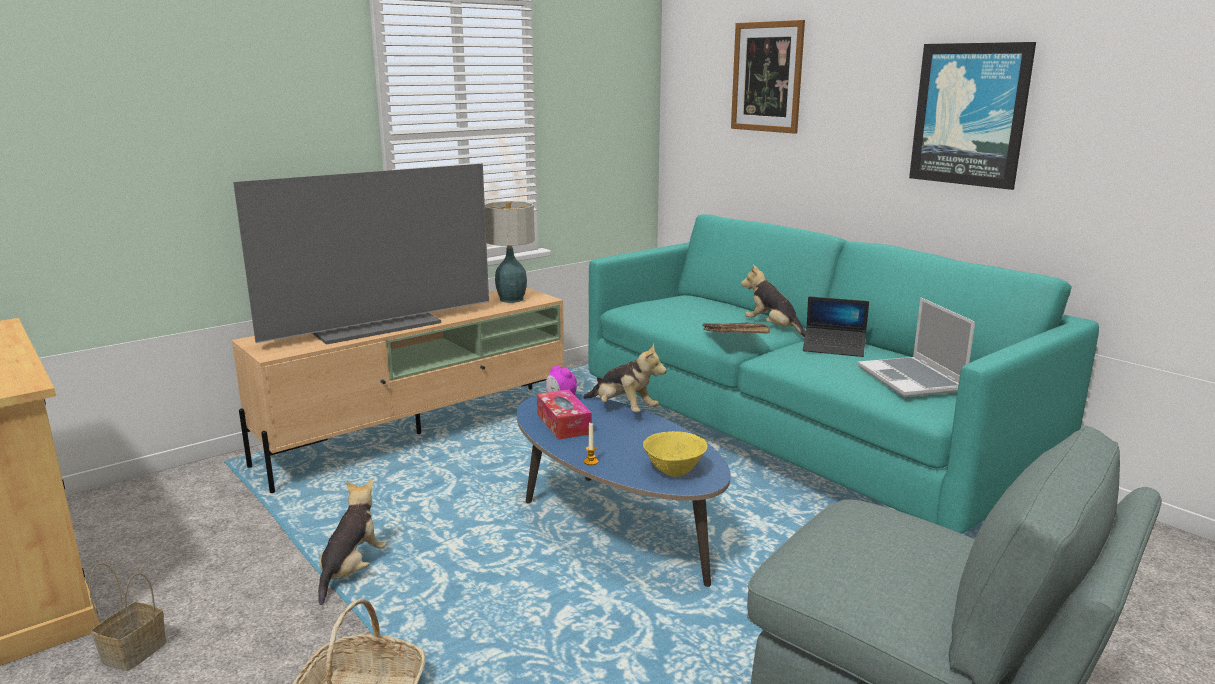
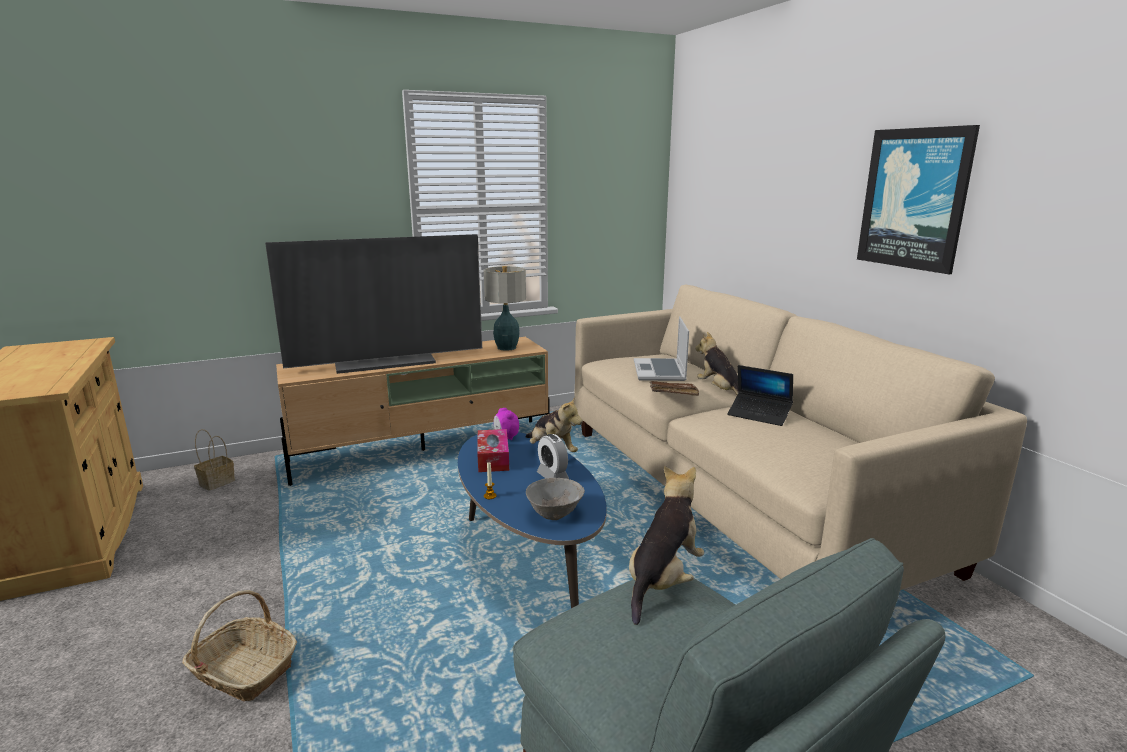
camera: 15 degrees right, 0 degrees up
(135, 650) = (119, 598): basket -> basket (218, 482)
(352, 571) = (304, 559): plush toy -> plush toy (663, 580)
(644, 434) = (552, 476): none -> alarm clock
(675, 470) = (555, 513): yellow bowl -> grey bowl
(767, 77) = (746, 164): picture -> none
(797, 438) = (735, 492): turquoise sofa -> beige sofa
(912, 379) = (814, 454): laptop -> laptop (660, 371)

